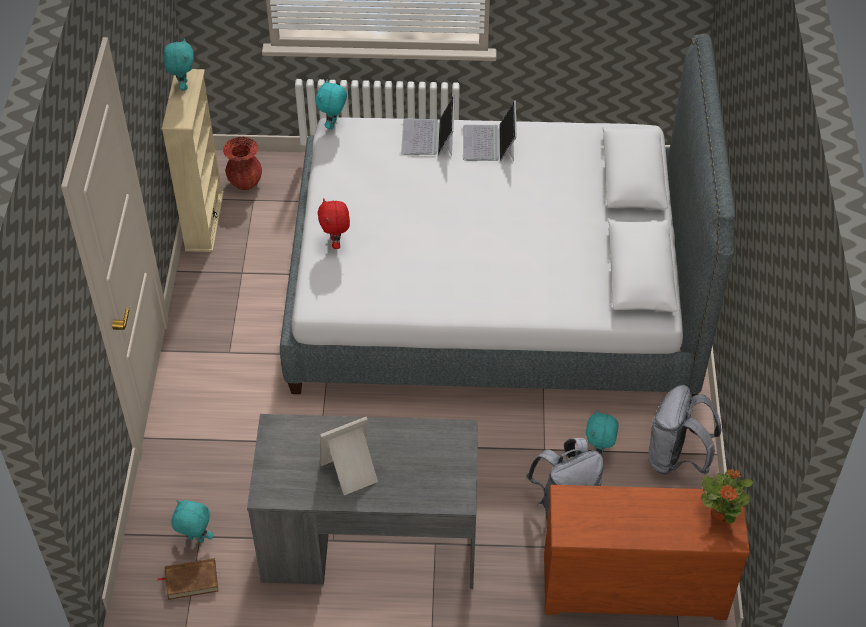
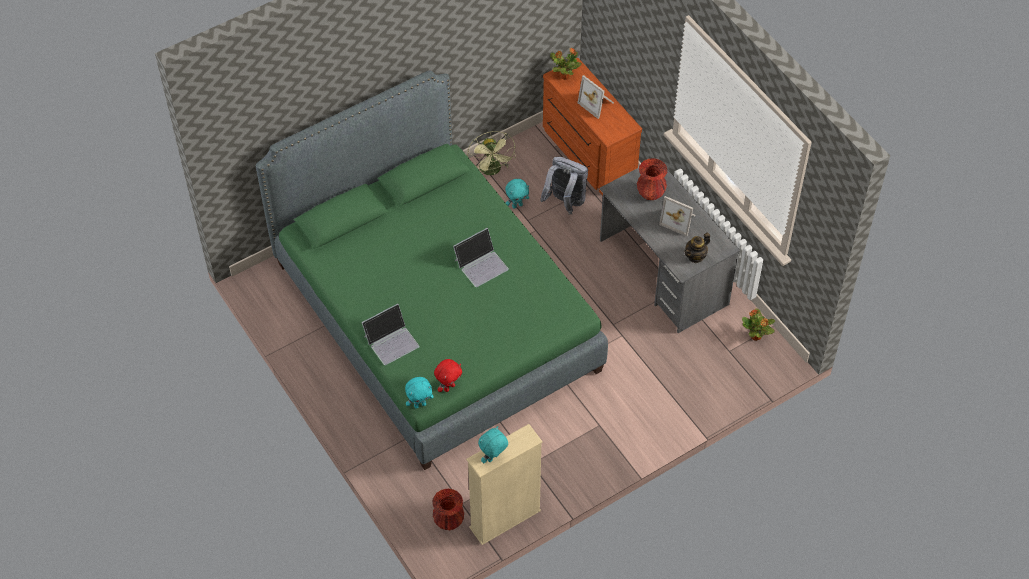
camera: 125 degrees left, 5 degrees up
(191, 580) = (756, 336): brown book -> potted plant
(195, 539) = (733, 351): turquoise plush toy -> none
(281, 453) = (696, 256): none -> teapot
(336, 243) = (525, 334): red plush toy -> red plush toy (449, 387)
(422, 468) = (650, 193): none -> red vase
(489, 143) = (370, 306): laptop -> laptop (481, 264)
(494, 291) = (435, 316): grey bed -> green bed
(638, 521) = (597, 103): none -> picture frame
(676, 458) = (492, 171): grey backpack -> green fan

